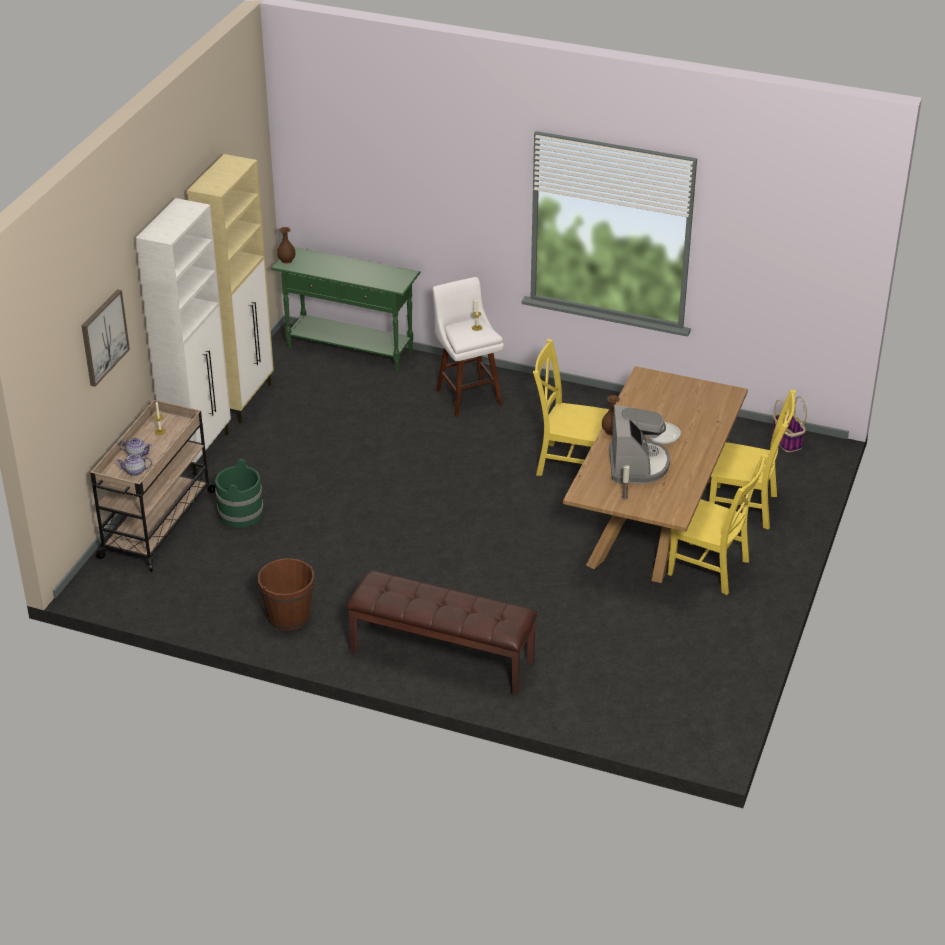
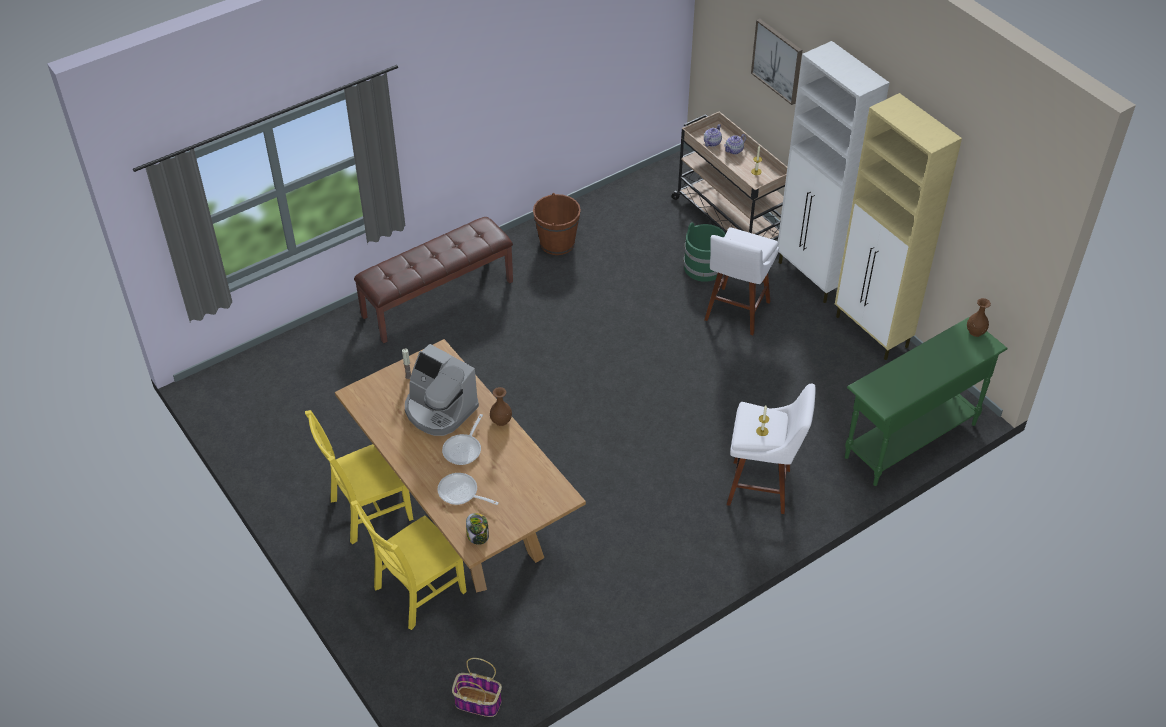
camera: 125 degrees right, 10 degrees up
(286, 474) = (736, 313): none -> white stool
(568, 463) = (596, 501): yellow chair -> none
(697, 419) = (461, 493): none -> frying pan
(721, 395) = (478, 536): none -> jar

